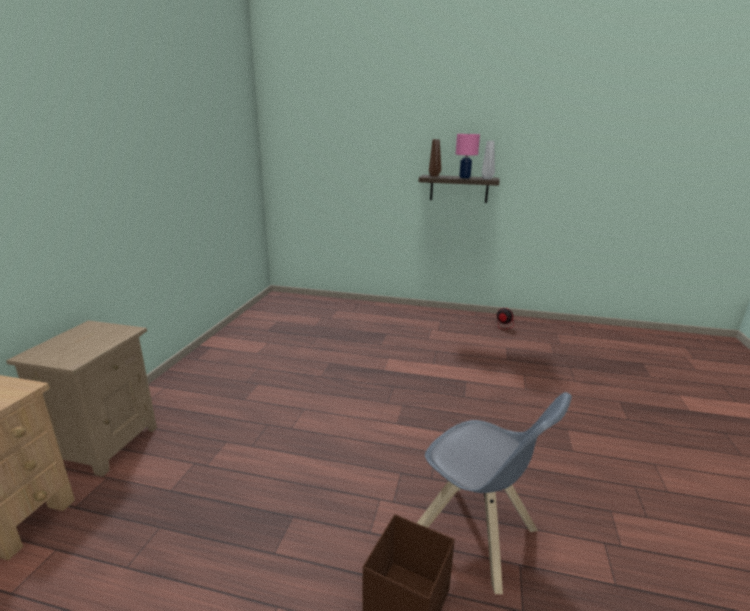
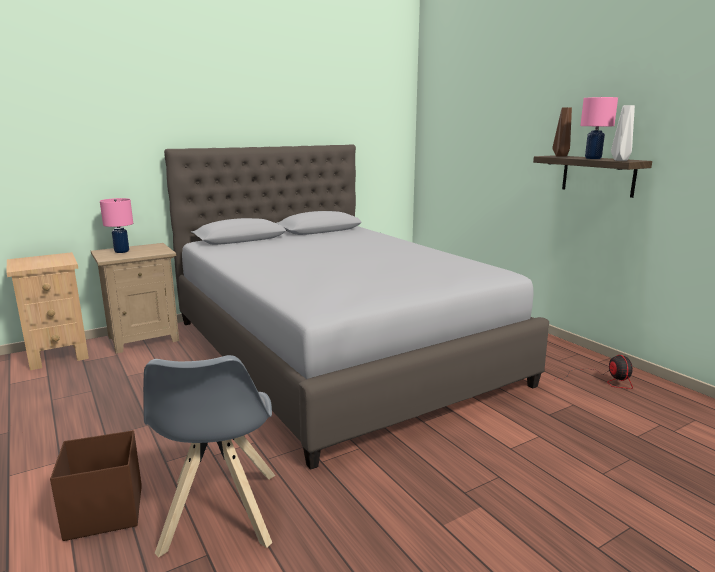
camera: 45 degrees right, 5 degrees down
(66, 347) = (121, 252): none -> pink table lamp
(323, 371) = (336, 350): none -> grey bed

